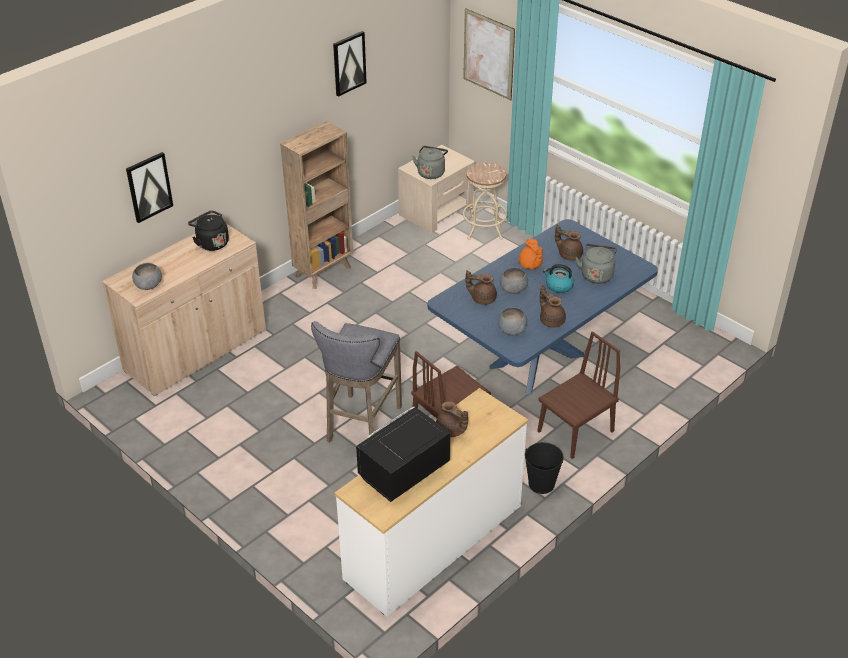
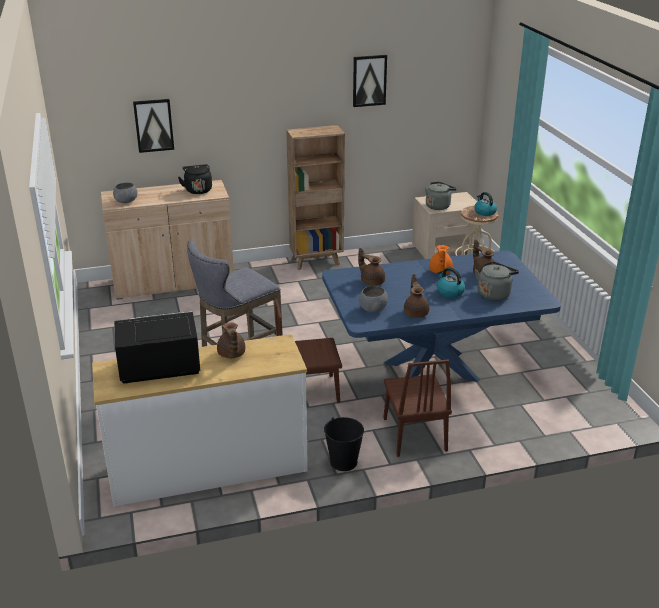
camera: 30 degrees right, 10 degrees down
(488, 54) = (506, 105): picture -> none
(490, 170) = (484, 212): none -> kettle
(512, 289) = (405, 283): grey bowl -> none
(575, 431) = (414, 434): brown chair -> brown chair turned 90 degrees clockwise

